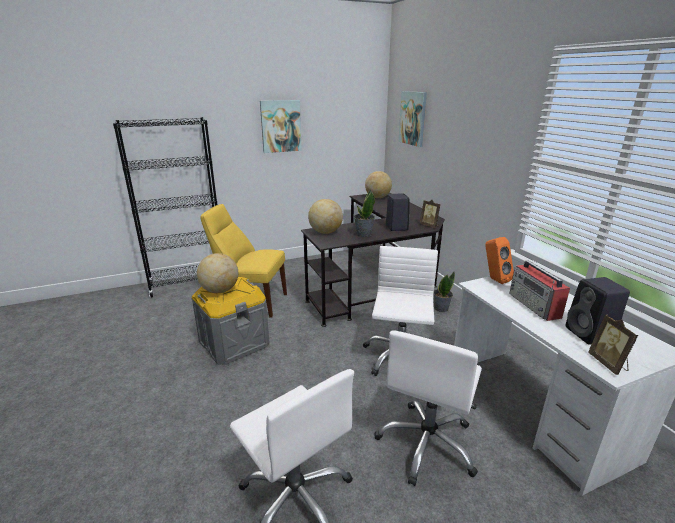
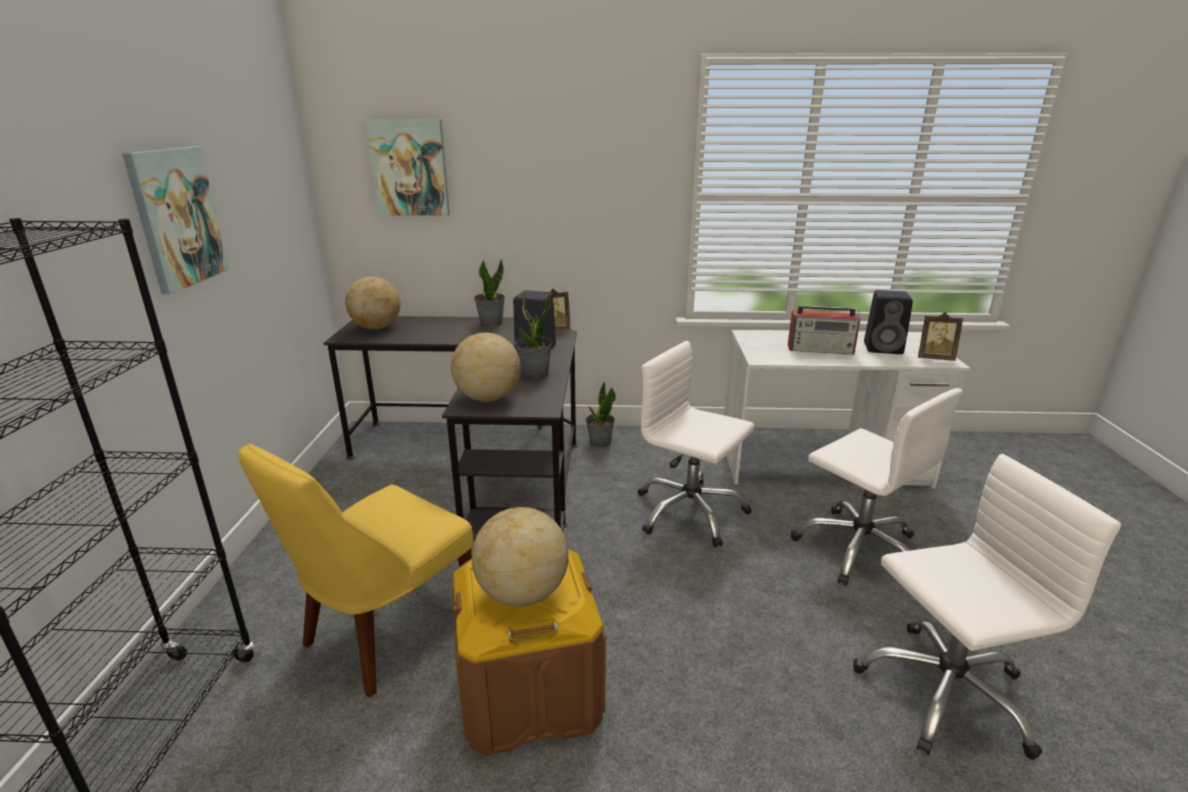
camera: 65 degrees left, 0 degrees up
(234, 343) = (530, 692): grey storage box -> brown storage box
(417, 212) = (491, 323): none -> potted plant
(494, 279) = (751, 347): orange speaker -> none

